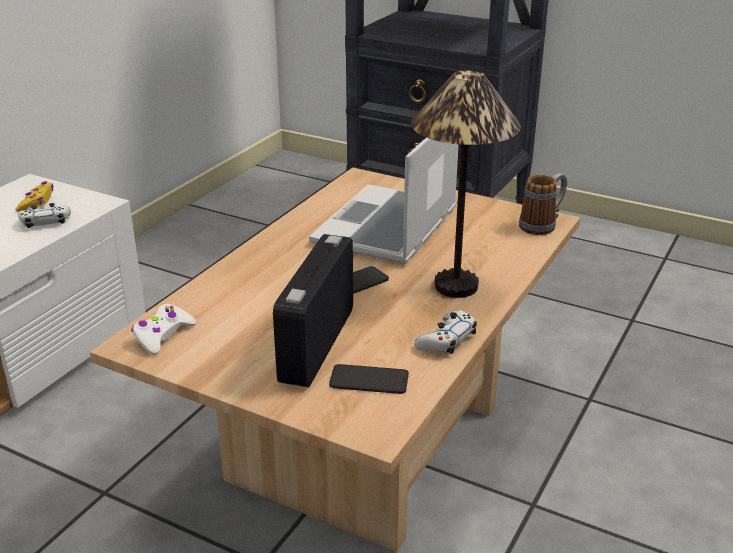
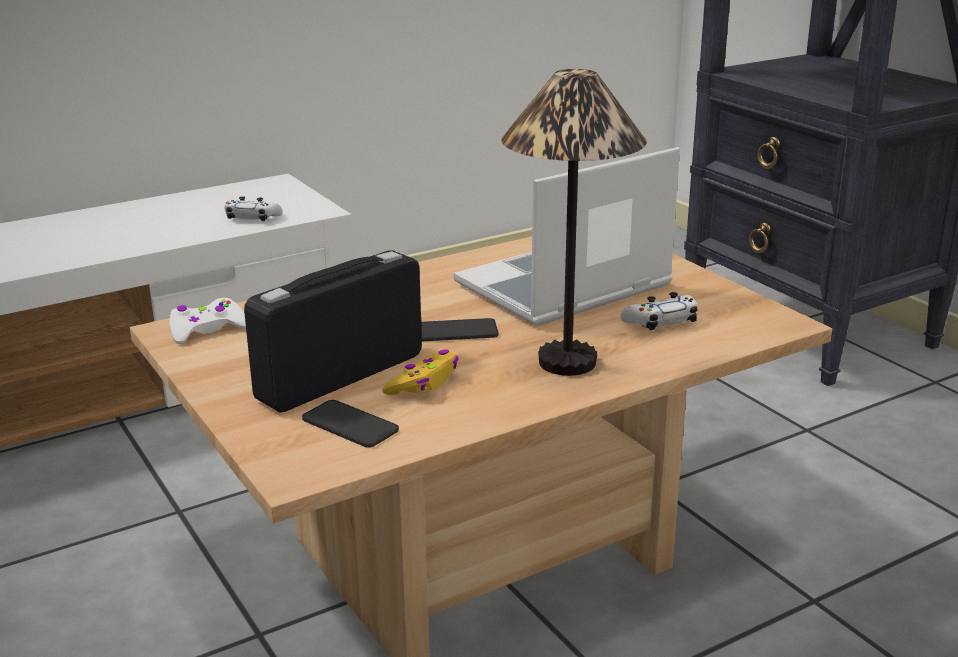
camera: 30 degrees right, 5 degrees down
(37, 202) = (264, 199): yellow game controller -> yellow game controller (424, 383)
(446, 340) = (484, 411): white game controller -> white game controller (661, 321)
(542, 225) = (765, 325): mug -> none

